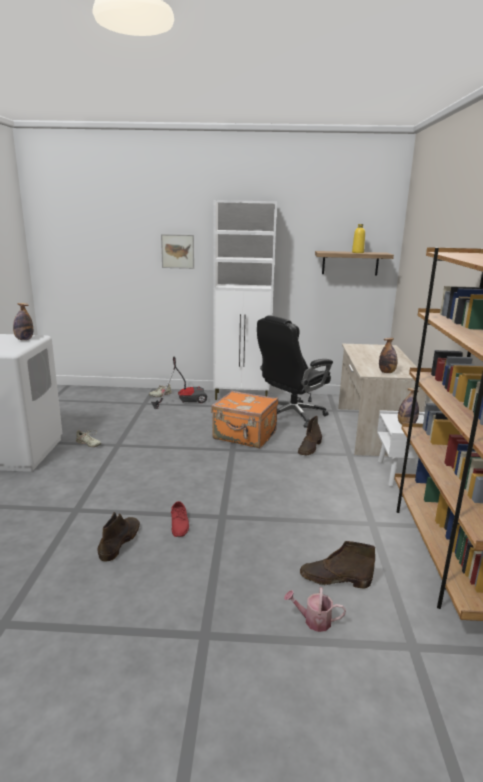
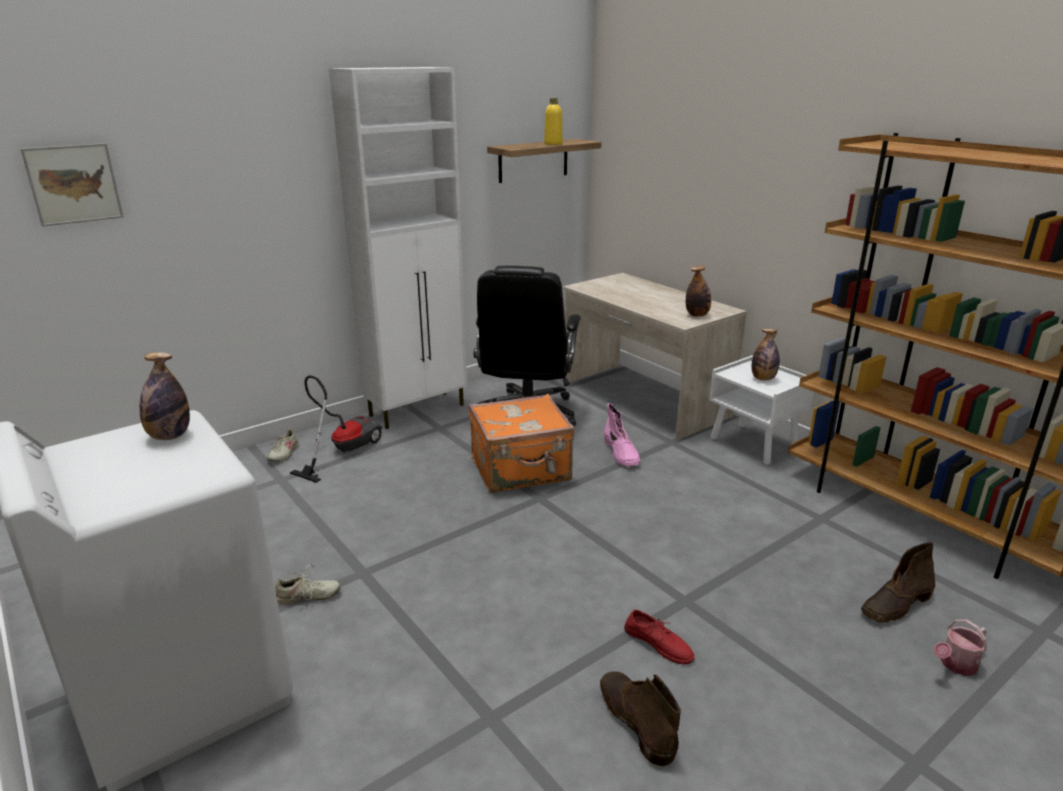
camera: 40 degrees left, 5 degrees up
(177, 251) = (263, 173): picture -> picture (74, 184)
(309, 448) = (621, 453): brown boot -> pink boot

